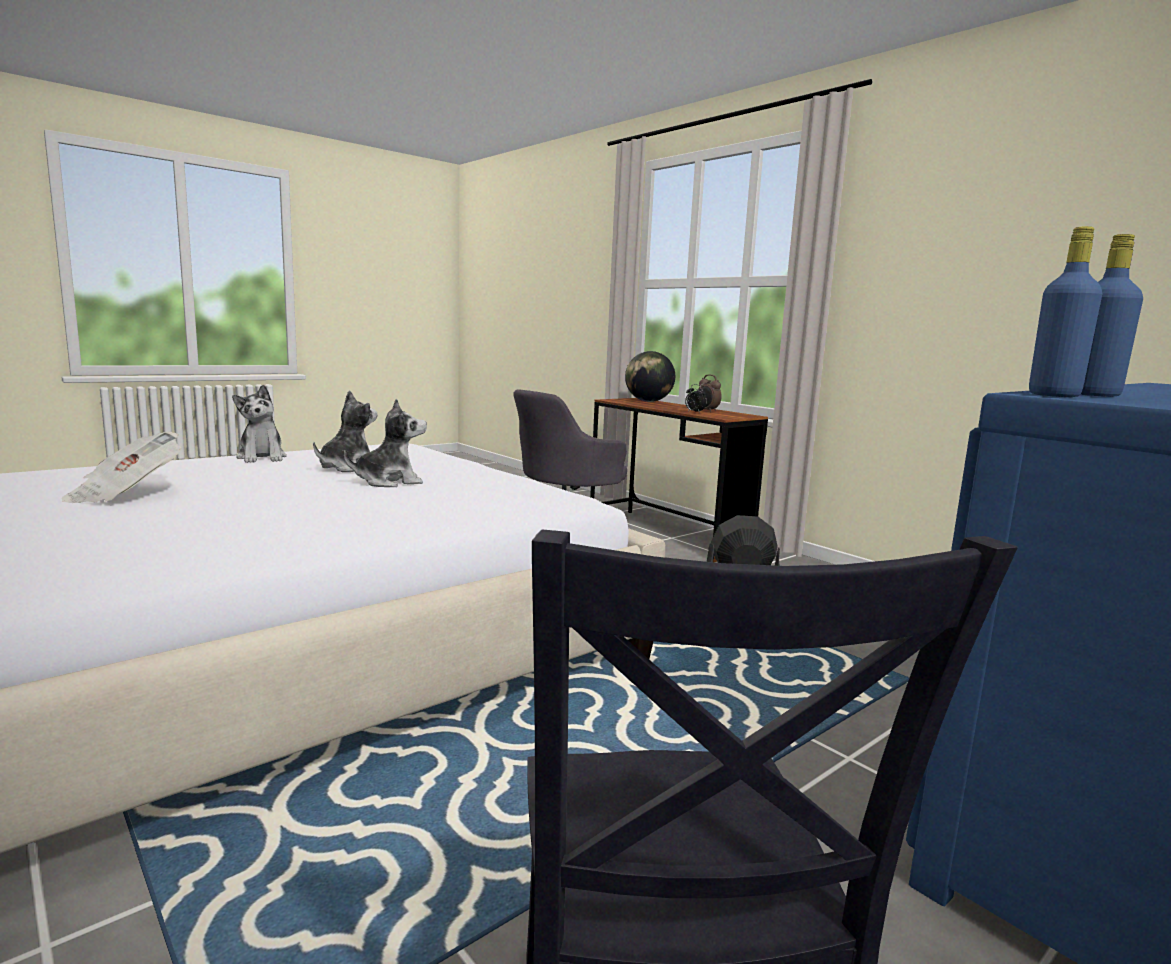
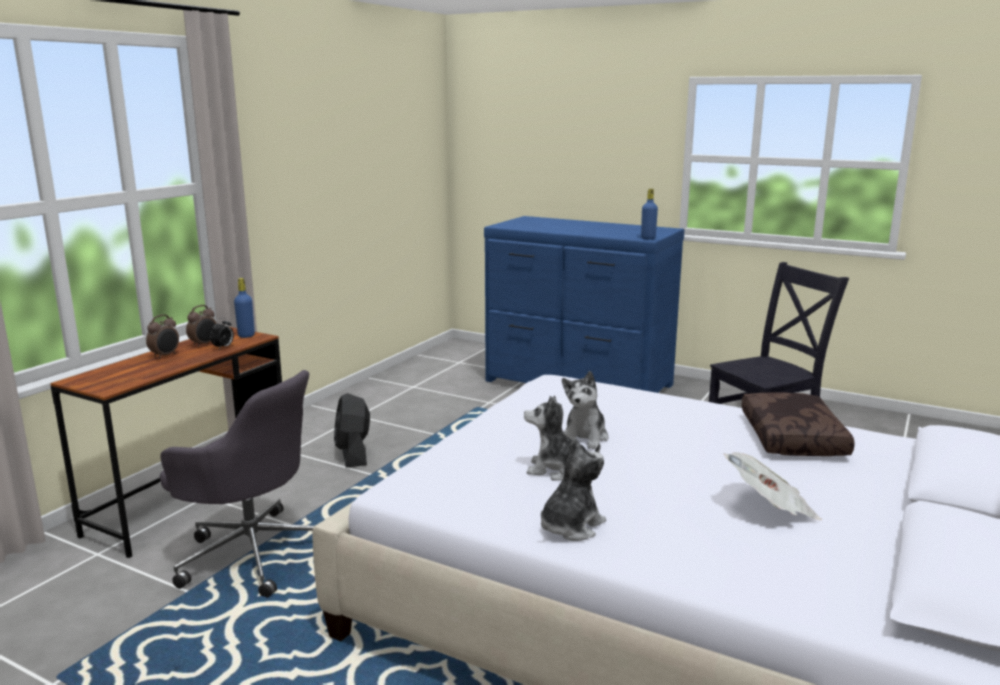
camera: 110 degrees left, 5 degrees up
(186, 544) = (794, 438): none -> brown pillow
(389, 482) = (585, 438): plush toy -> plush toy turned 120 degrees counterclockwise
(648, 401) = (111, 372): globe -> none
(680, 406) = (165, 356): none -> alarm clock
(1093, 395) = (629, 236): blue bottle -> blue bottle (246, 335)

